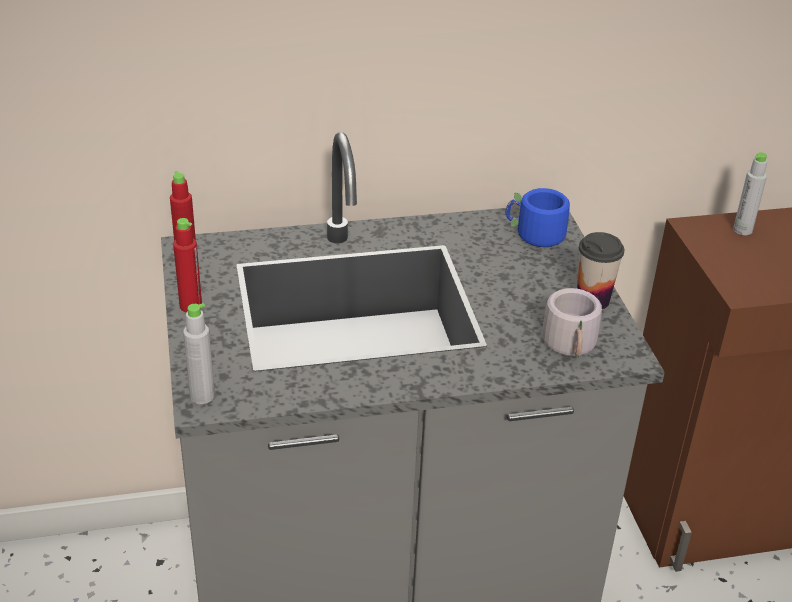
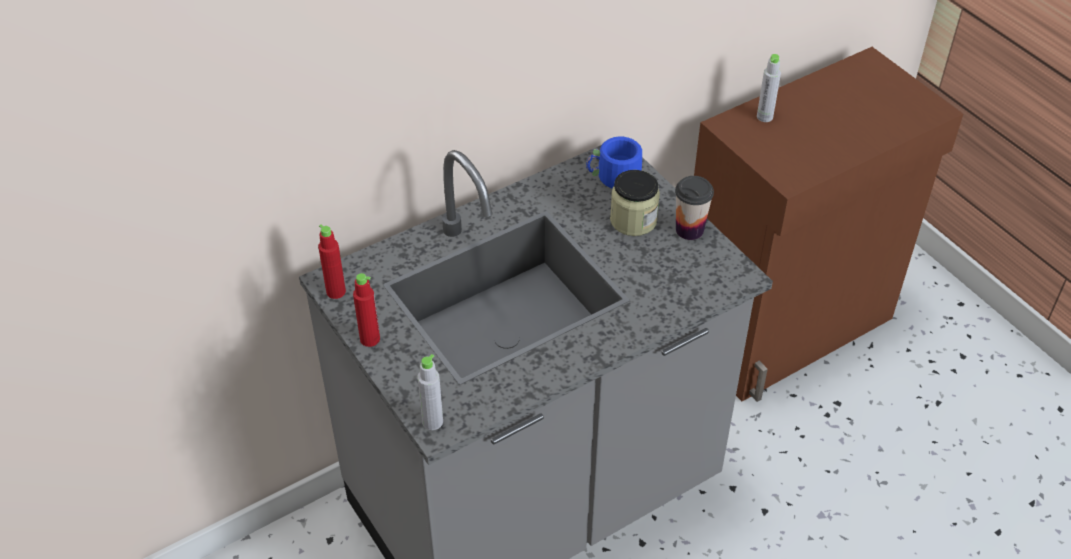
camera: 20 degrees left, 10 degrees up
(534, 276) = (633, 220): none -> jar
(573, 346) = (695, 279): grey mug -> none

